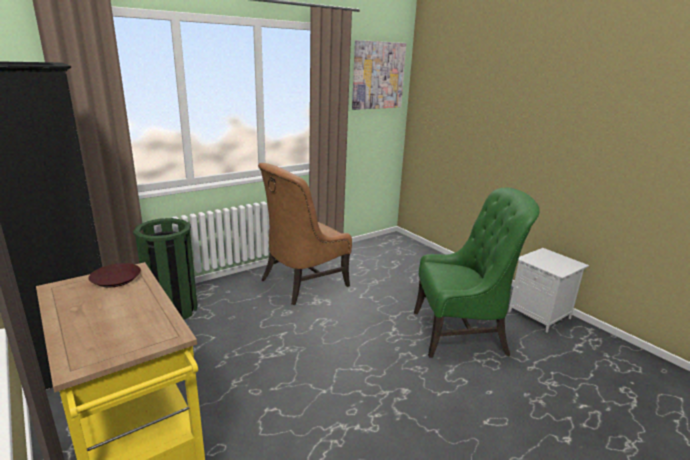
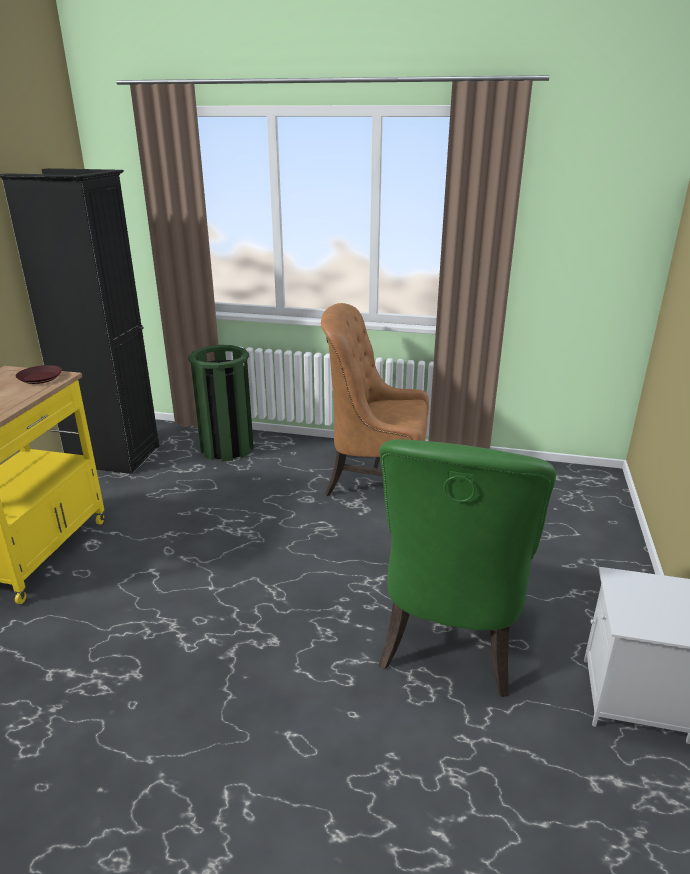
camera: 50 degrees right, 5 degrees up
(378, 75) = (600, 189): picture -> none
(460, 333) = (451, 635): green chair -> green chair turned 60 degrees clockwise

